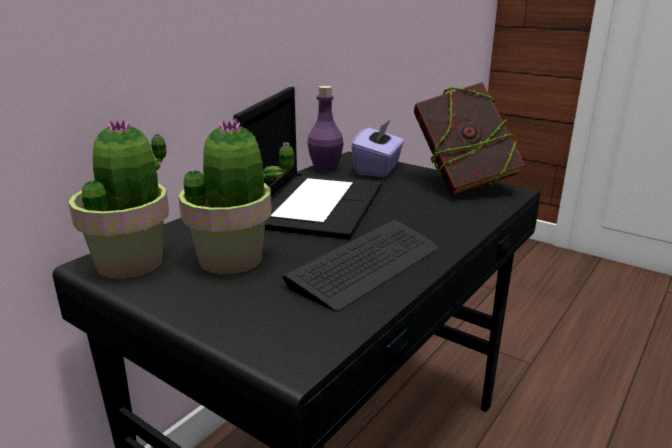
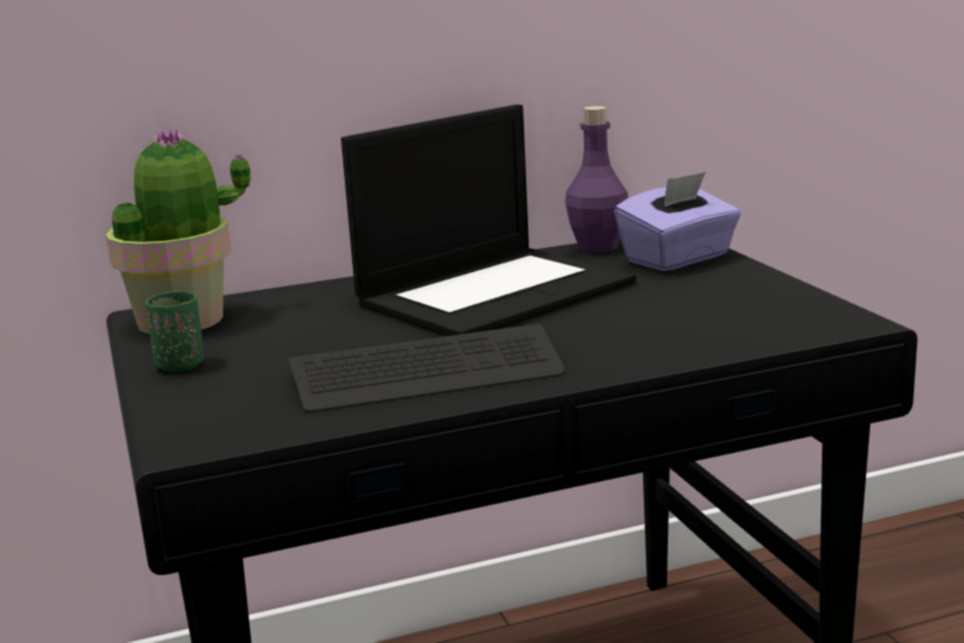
camera: 35 degrees right, 5 degrees down
(187, 298) = (180, 365): none -> green cup
(232, 259) = (286, 337): potted plant -> none
(462, 184) = (778, 299): book -> none

